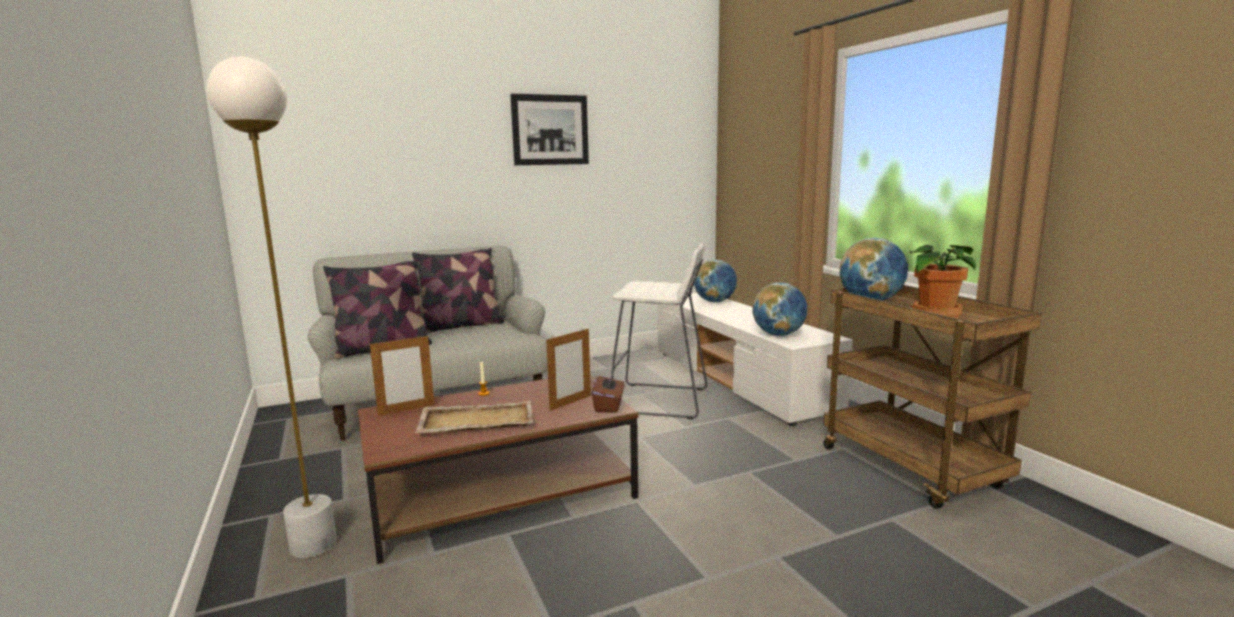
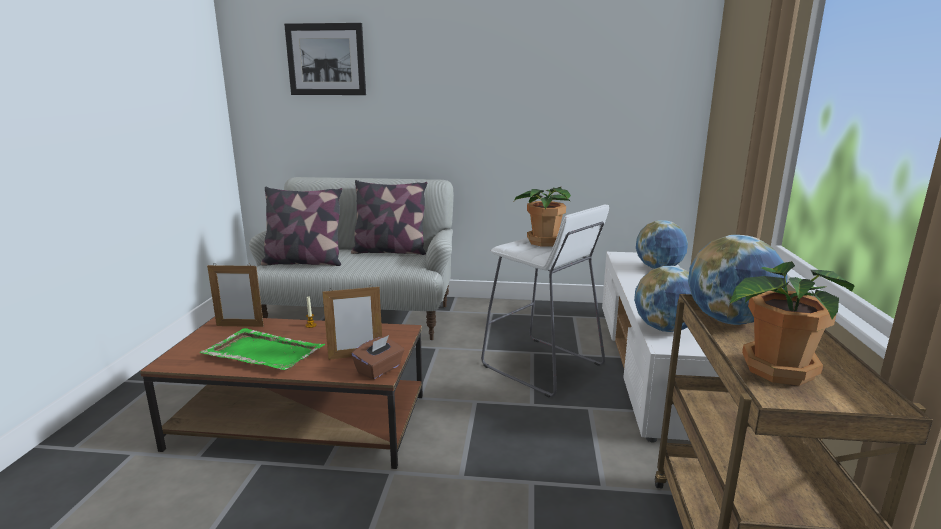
camera: 30 degrees right, 5 degrees up
(313, 545) = (146, 418): white floor lamp -> none
(475, 421) = (263, 352): beige tray -> green tray
(550, 130) = (505, 65): picture -> picture (326, 59)
(650, 284) = (543, 242): none -> potted plant

